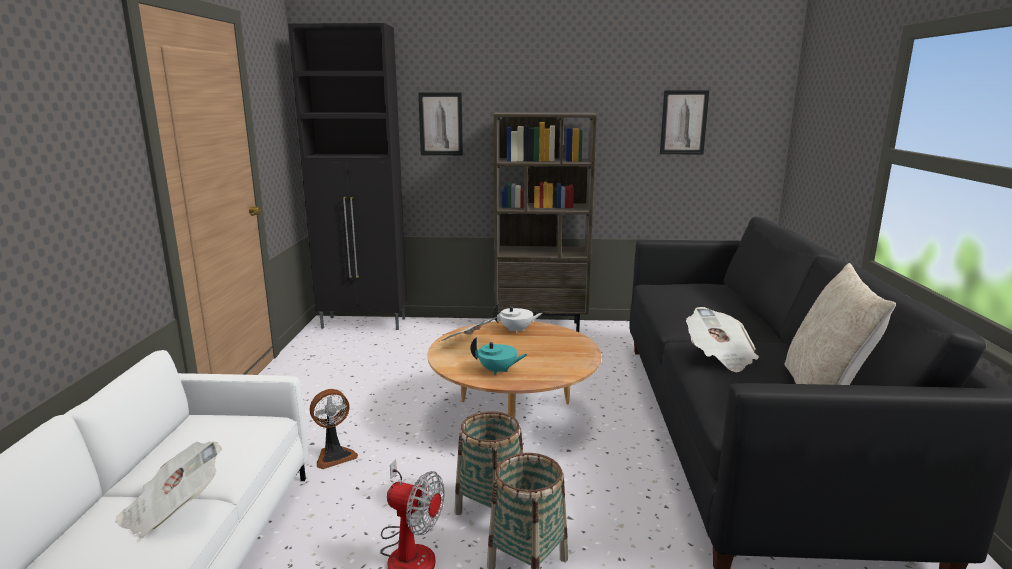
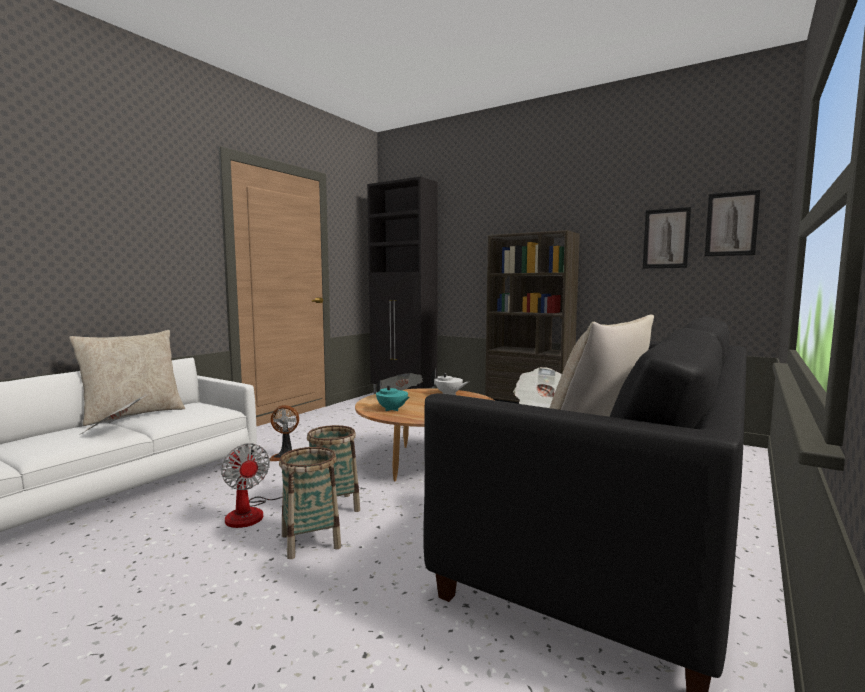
camera: 30 degrees right, 10 degrees down
(135, 470) = (133, 414): none -> beige pillow
(441, 124) = (465, 249): picture -> picture (731, 224)

